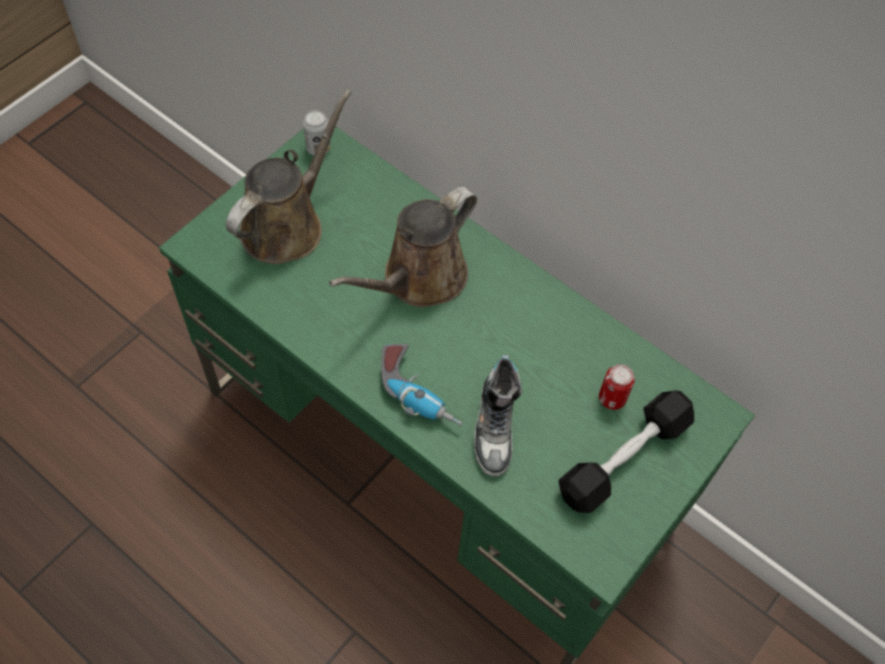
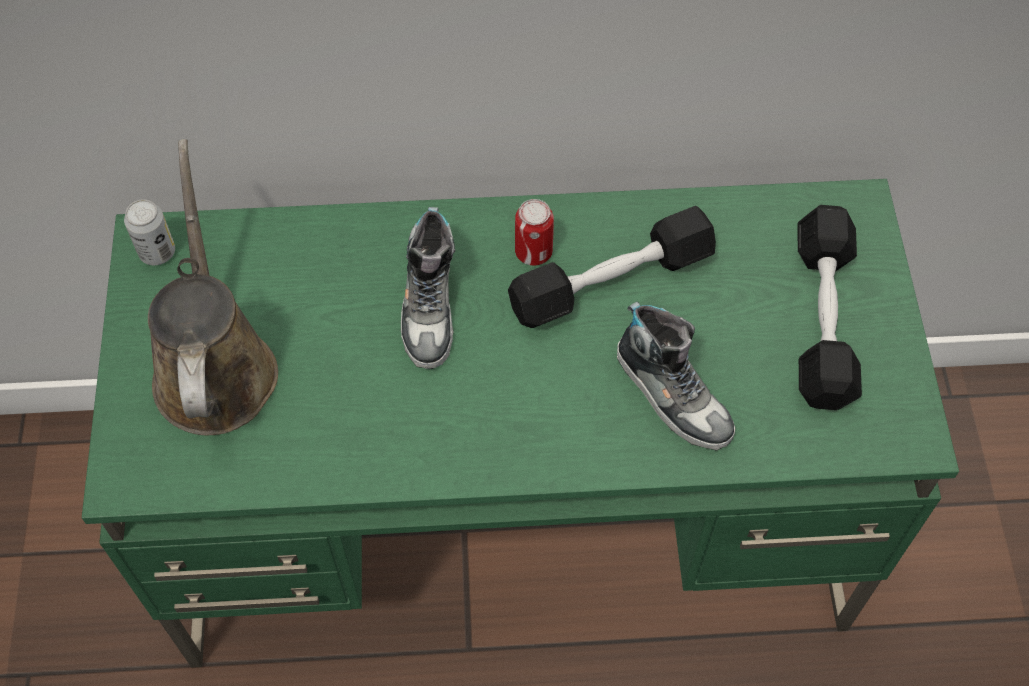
camera: 40 degrees left, 0 degrees up
(419, 279) = (430, 307): brown watering can -> shoe
(420, 393) = (562, 425): power drill -> none
(527, 342) = (611, 282): none -> black dumbbell
(612, 398) = (750, 270): can -> can (533, 252)

